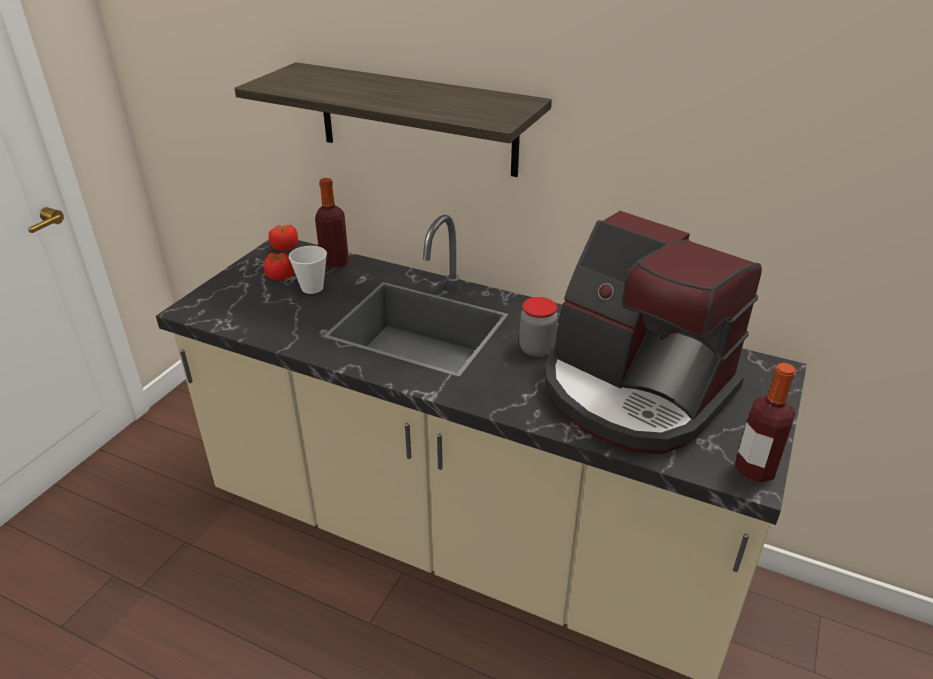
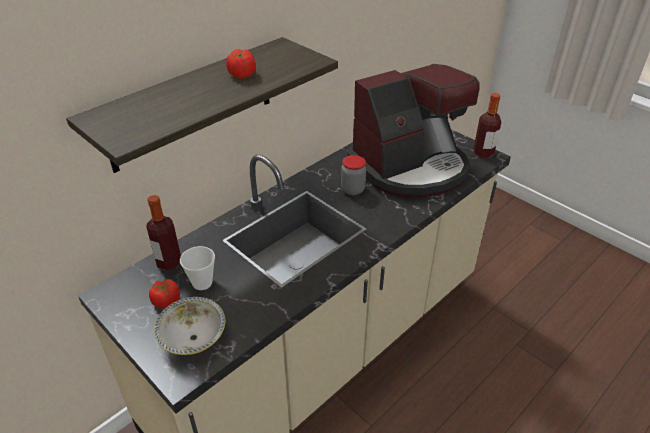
camera: 70 degrees left, 5 degrees up
(235, 304) = (193, 339): none -> bowl
(284, 247) = (112, 291): tomato -> tomato (242, 75)

